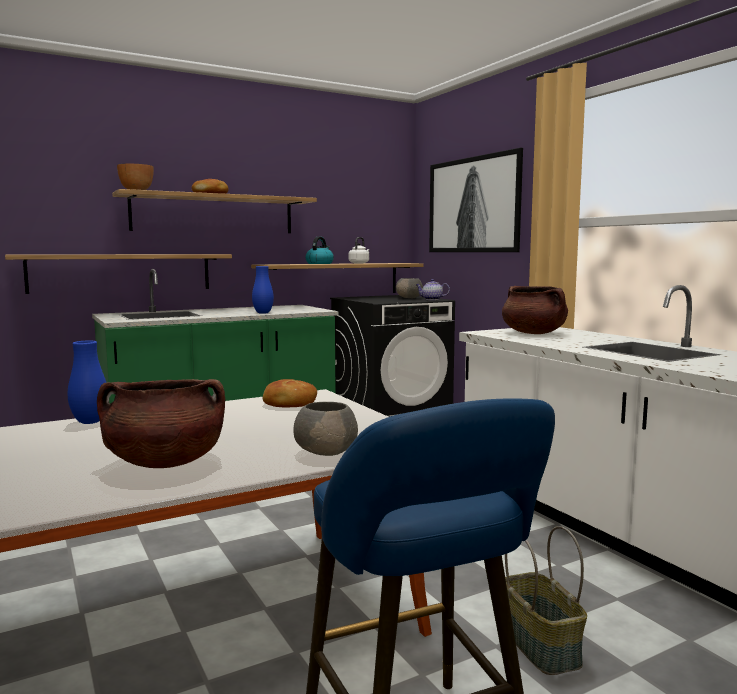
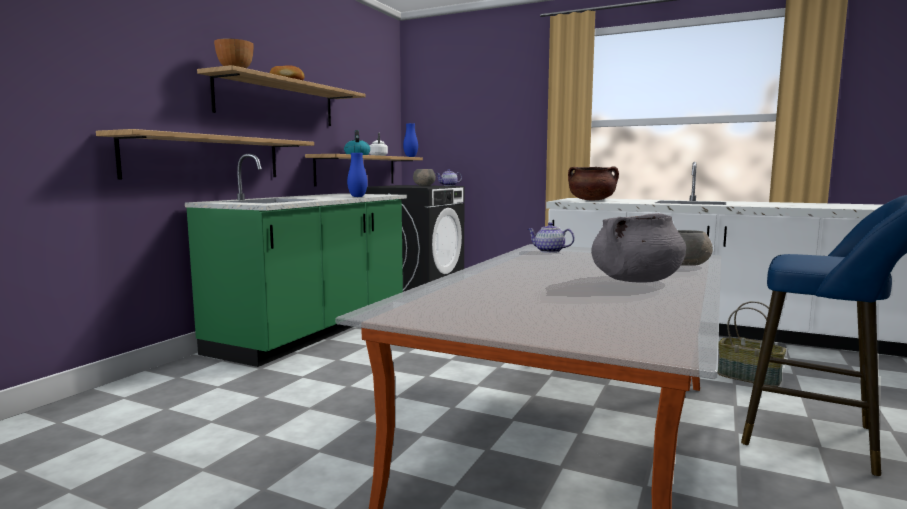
camera: 35 degrees left, 0 degrees up
(90, 422) = (473, 274): blue vase -> blue vase (410, 157)
(165, 462) = (635, 281): brown cooking pot -> grey cooking pot
(289, 403) = (549, 251): bread -> teapot
(474, 205) = (475, 109): picture -> none

